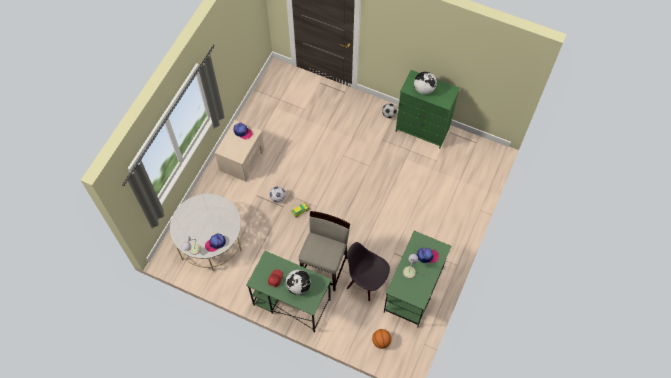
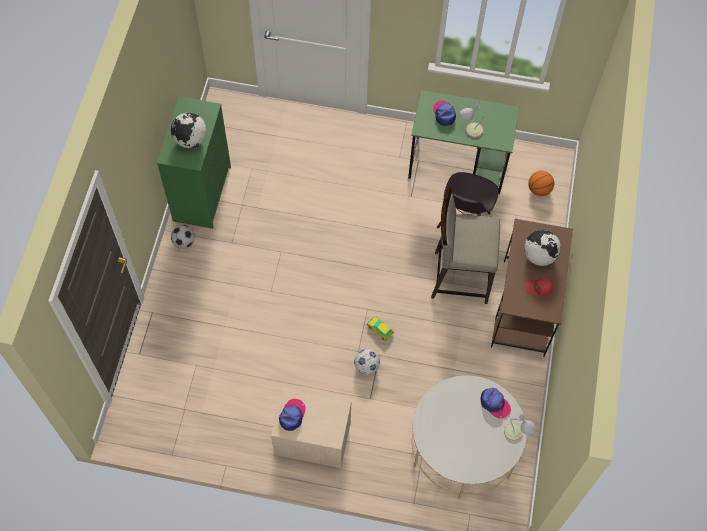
camera: 105 degrees left, 0 degrees up
(291, 302) = (523, 308): green desk -> brown desk

